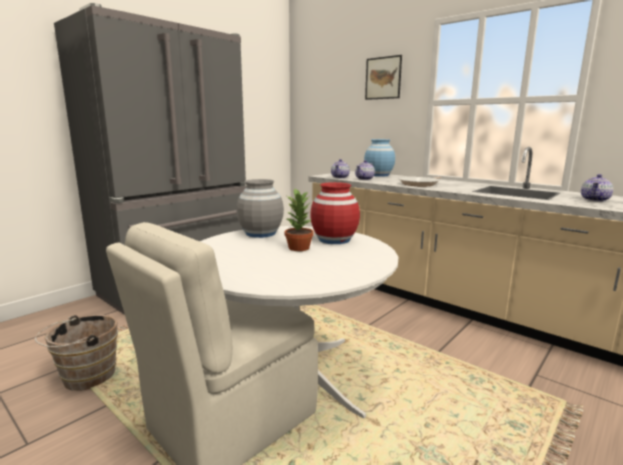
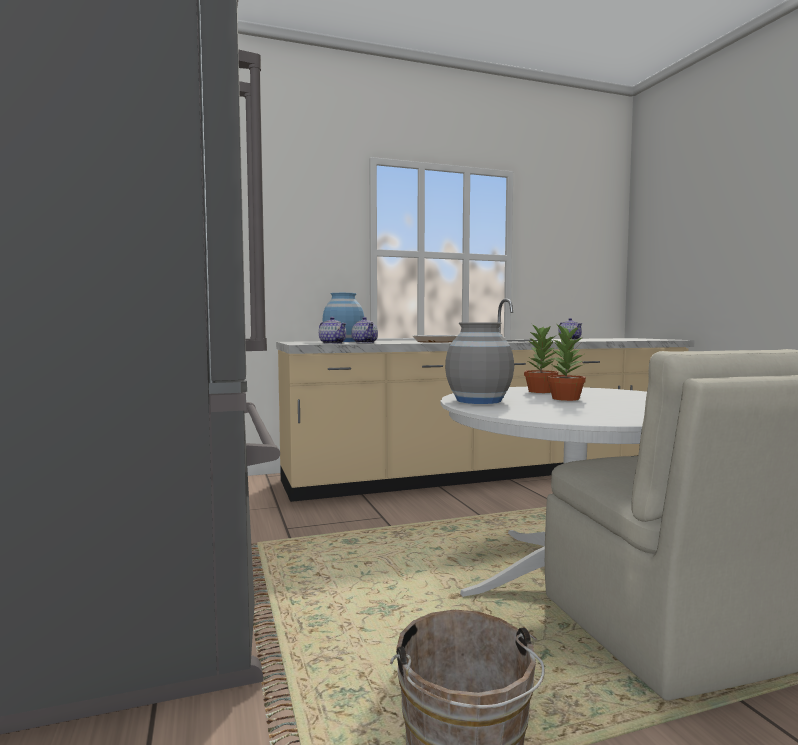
camera: 60 degrees left, 10 degrees down
(334, 240) = (540, 391): red vase -> potted plant
(383, 78) = (303, 214): picture -> none

